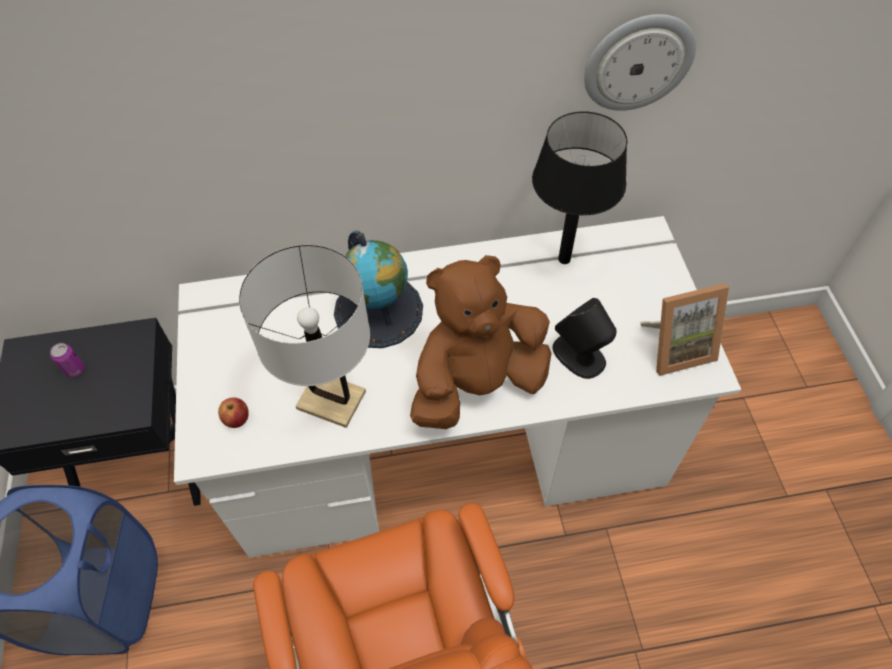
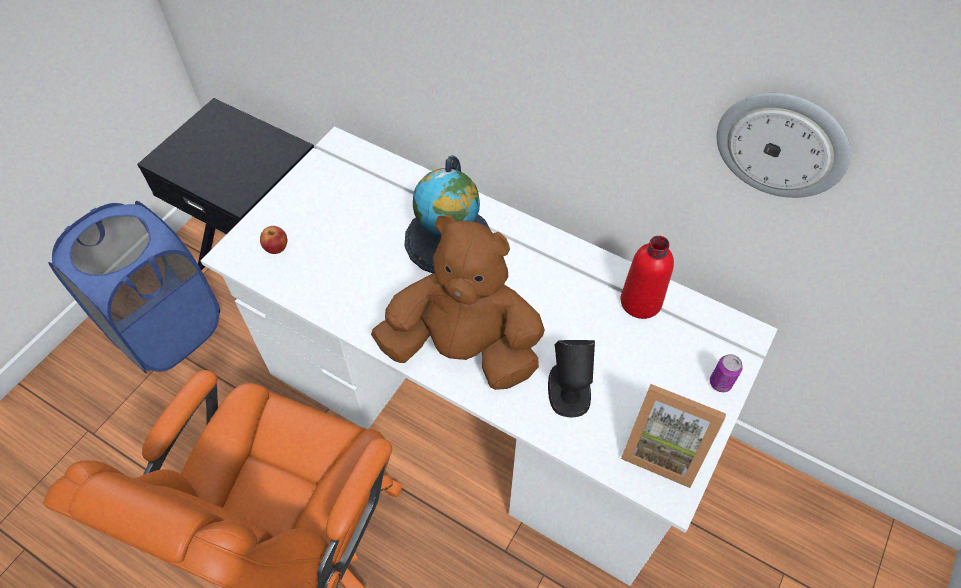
camera: 40 degrees right, 0 degrees up
(75, 370) = (232, 146): can -> can (720, 383)
(331, 400) = (349, 281): white table lamp -> none
(563, 259) = (640, 302): black table lamp -> red bottle

